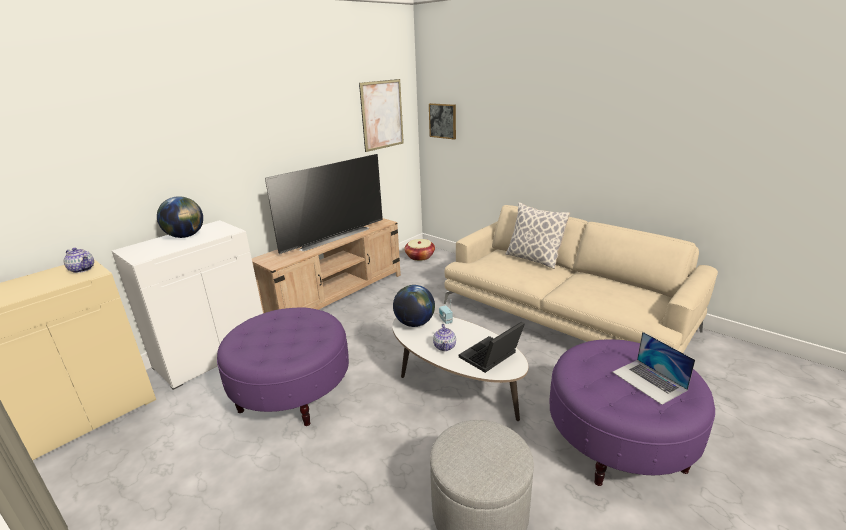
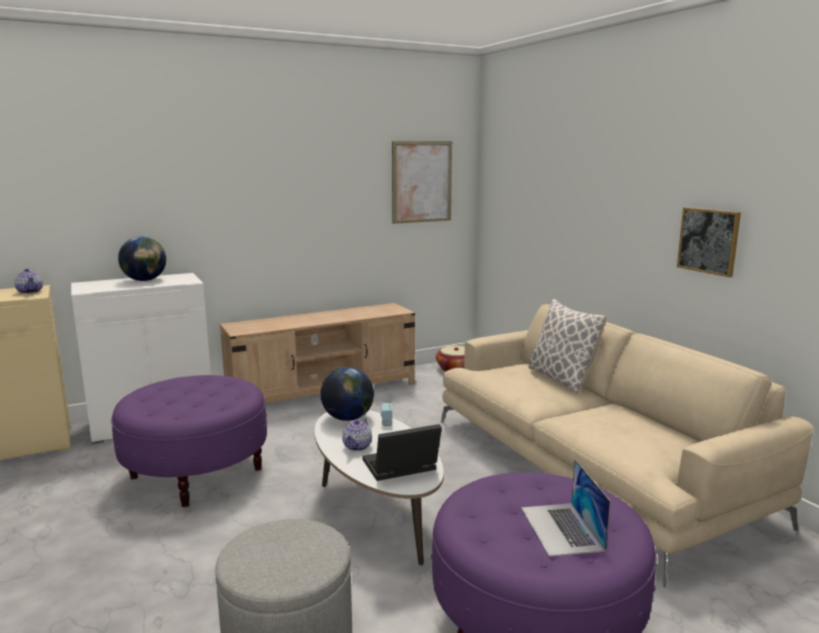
camera: 20 degrees right, 10 degrees down
(332, 237) = (326, 316): television -> none
(442, 121) = (500, 195): picture -> picture (708, 241)

